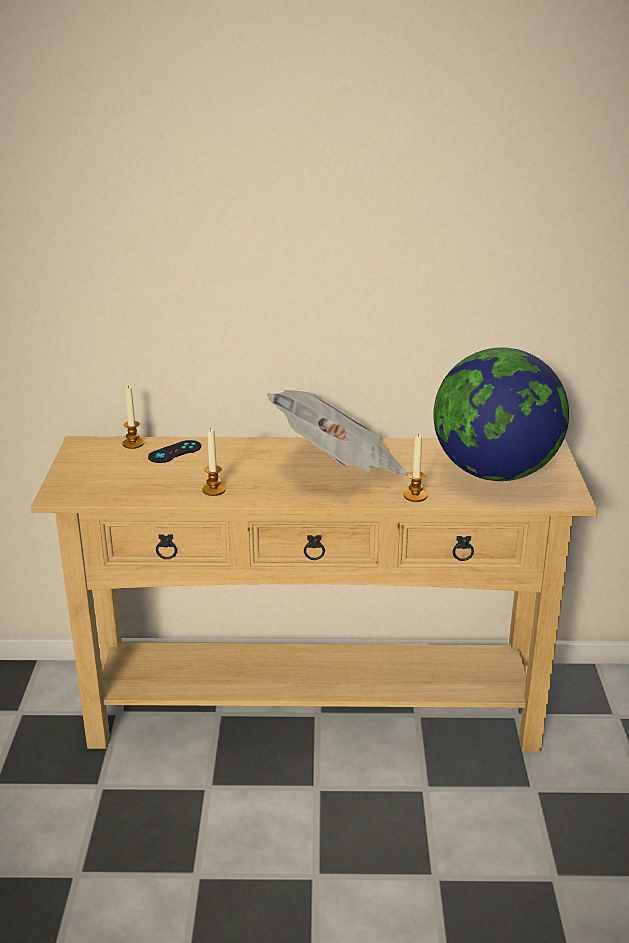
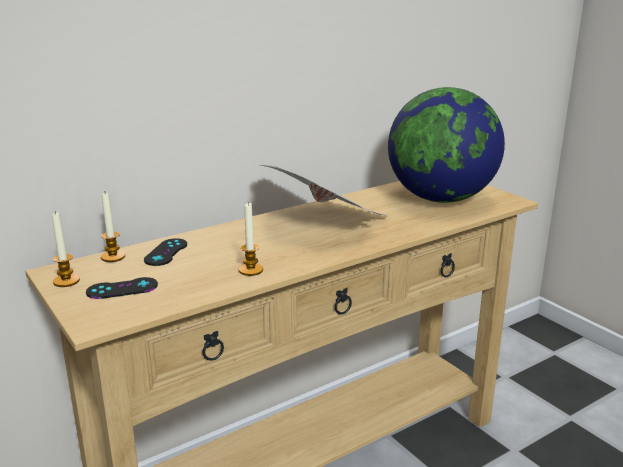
camera: 35 degrees left, 5 degrees down
(106, 474) = (122, 288): none -> black game controller
(415, 496) = (416, 227): candle -> candle (66, 281)

